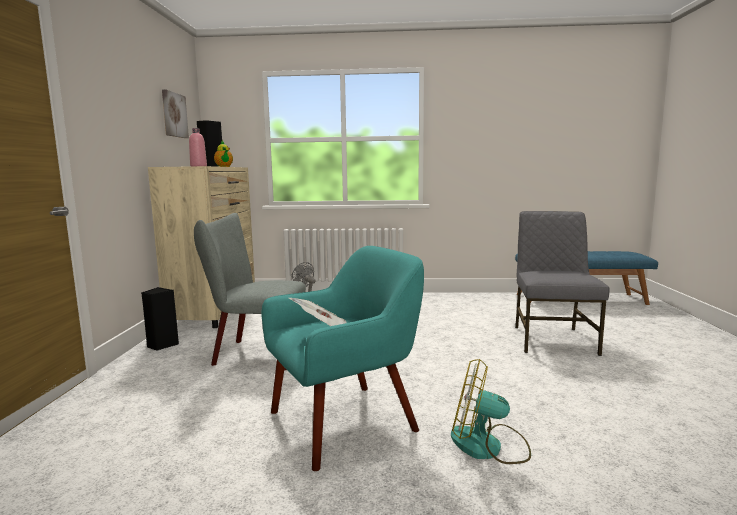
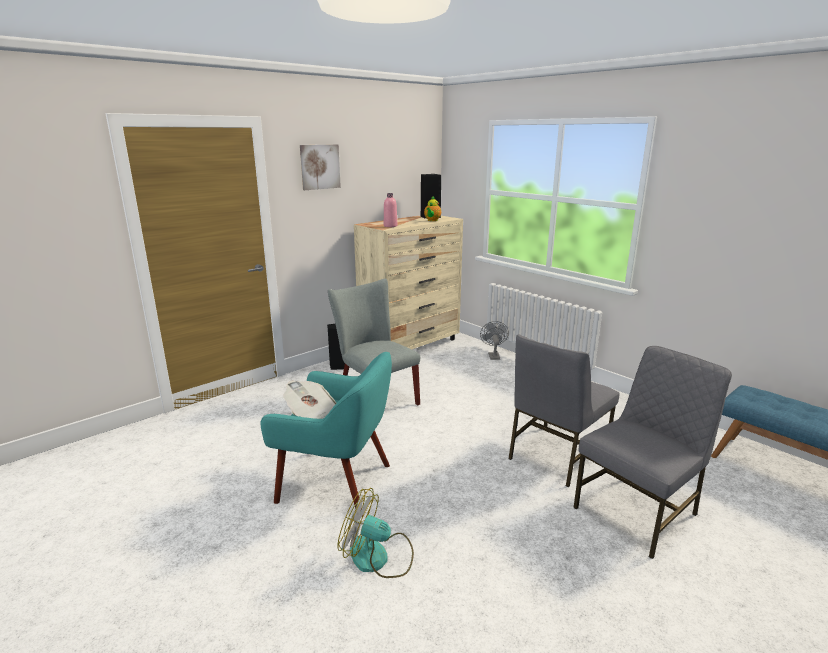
camera: 45 degrees right, 10 degrees up
(174, 115) = (398, 171): picture -> picture (319, 167)
(461, 333) = (555, 456): none -> grey chair
(488, 446) = (378, 557): fan -> fan turned 45 degrees counterclockwise

